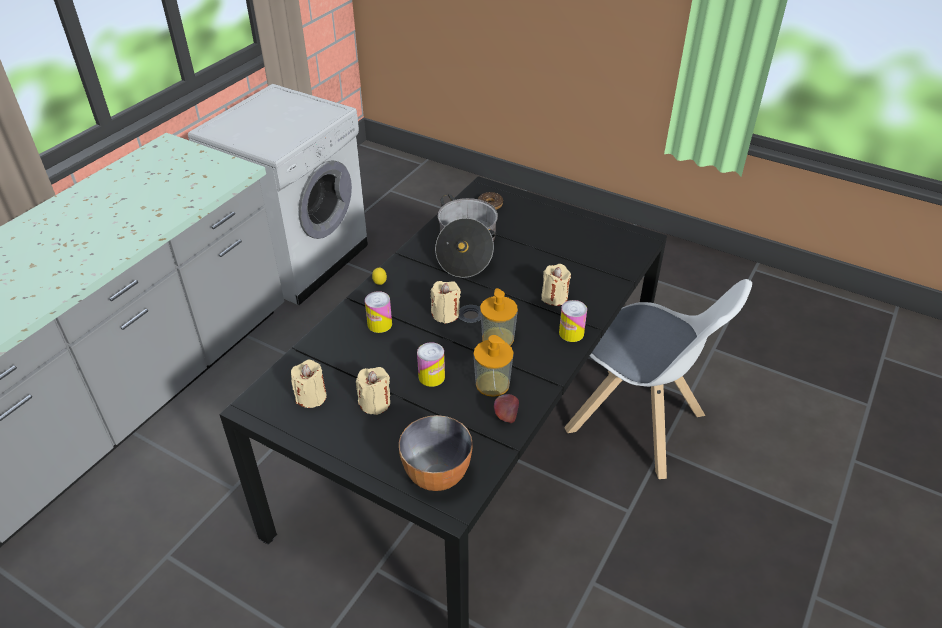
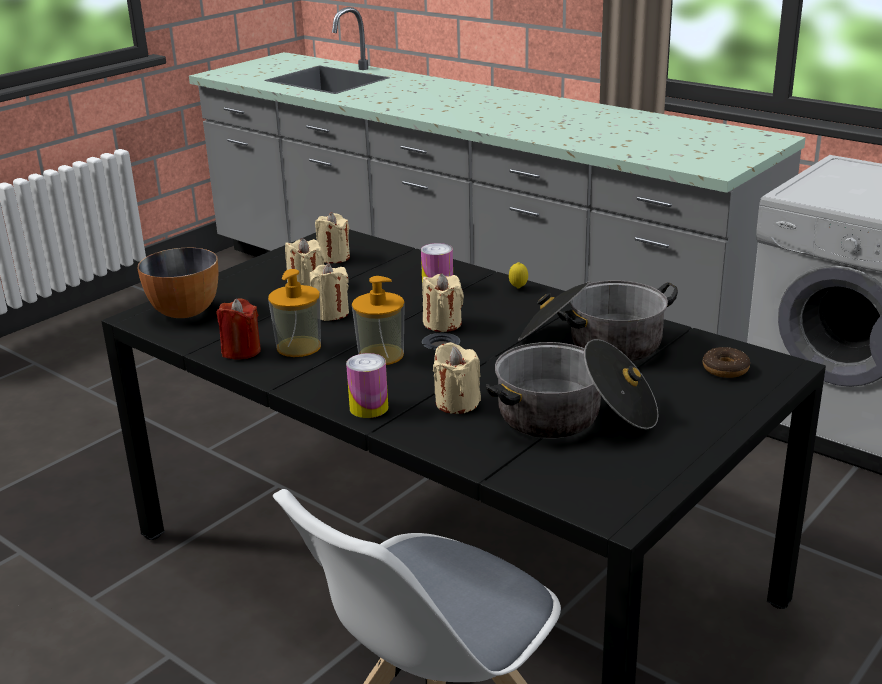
camera: 100 degrees right, 15 degrees down
(431, 377) = (330, 313): can -> beige candle
(505, 416) = (241, 351): apple -> red candle
(558, 253) = (574, 417): none -> cooking pot

